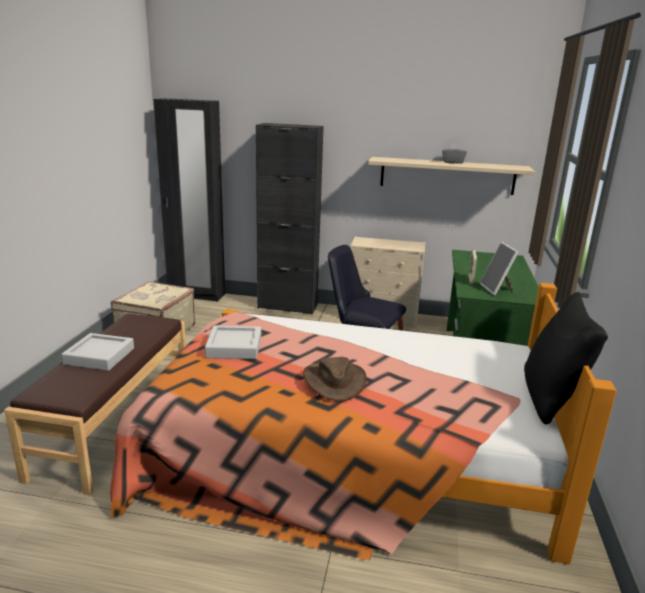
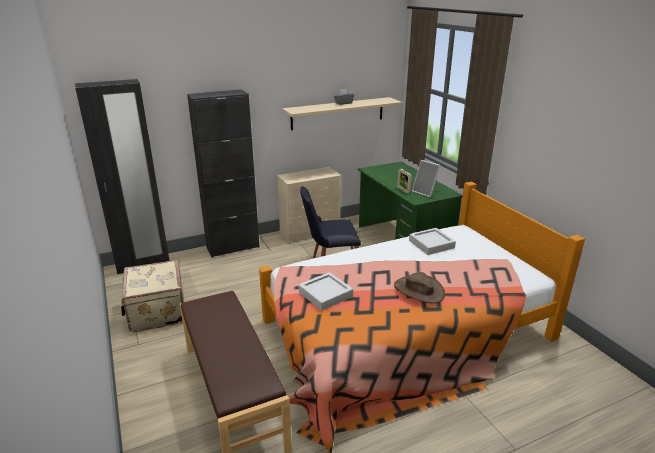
camera: 35 degrees left, 5 degrees up
(99, 356) = (226, 346): grey tray -> grey tray (431, 244)
(551, 398) = (515, 253): black pillow -> none

